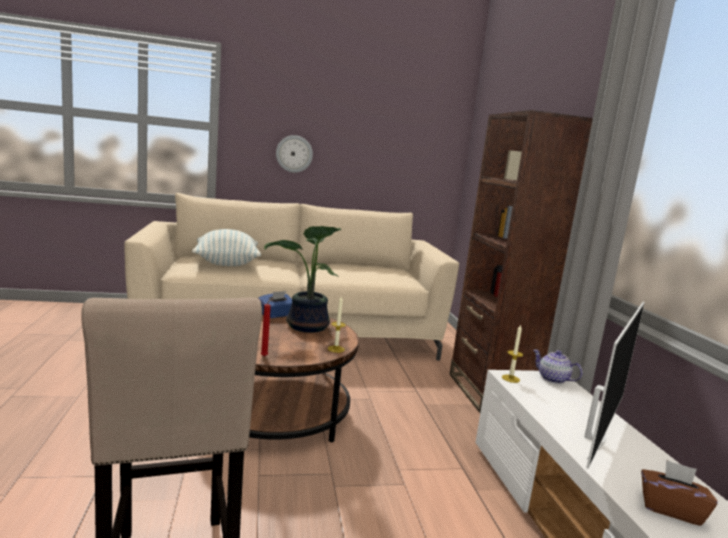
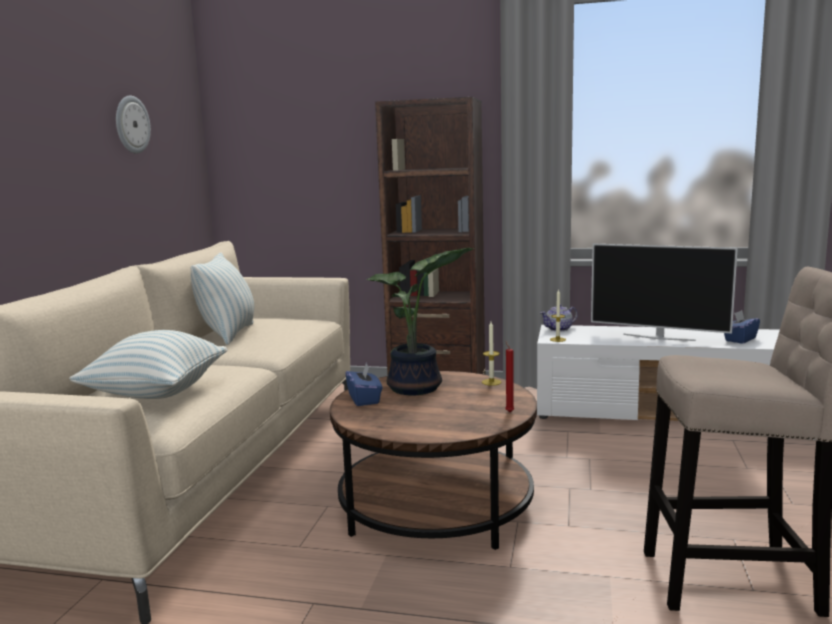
camera: 65 degrees left, 0 degrees up
(294, 154) = (44, 188): wall clock -> wall clock (131, 124)
(349, 266) = (229, 334): none -> pillow
(594, 438) = (658, 337): television -> television turned 150 degrees clockwise
(670, 509) = (740, 339): brown tissue box -> blue tissue box

